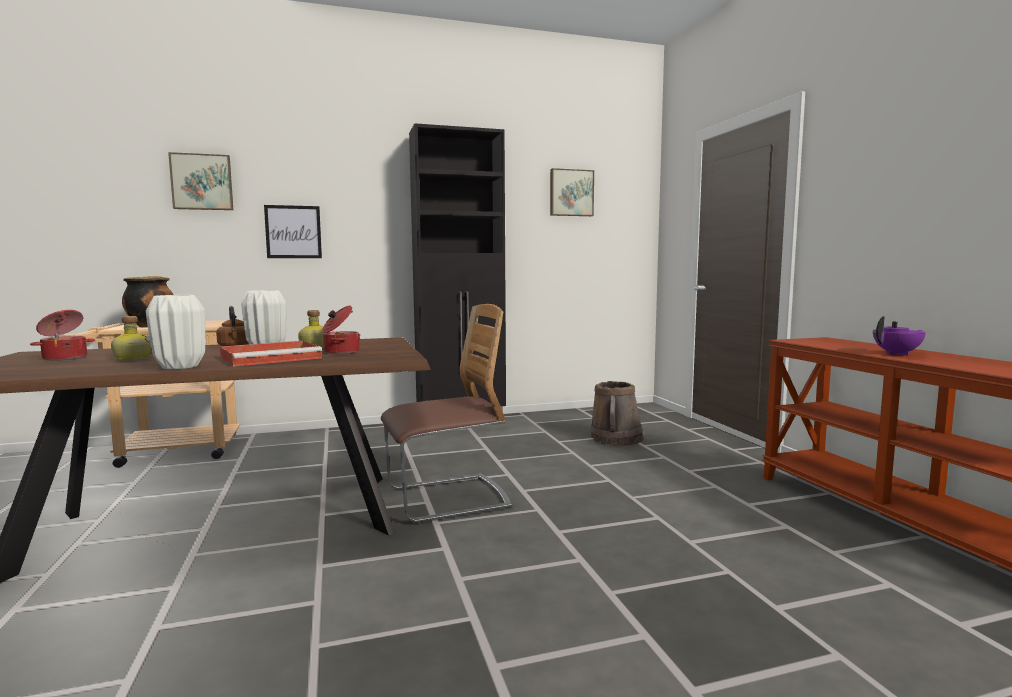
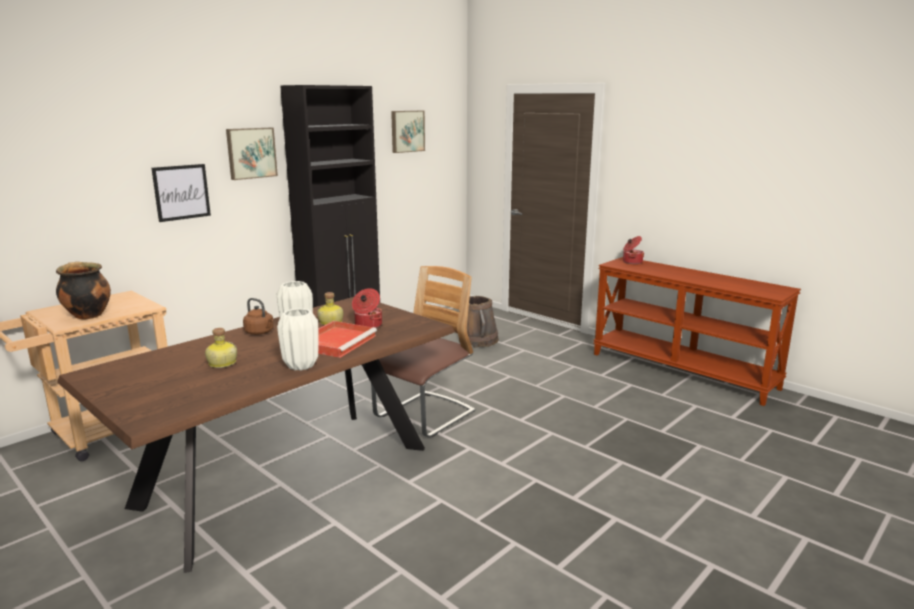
camera: 30 degrees left, 10 degrees up
(65, 358) = (153, 374): cooking pot -> cooking pot (631, 262)
(202, 182) = (86, 149): picture -> picture (251, 153)
(897, 354) = (680, 275): purple teapot -> none

